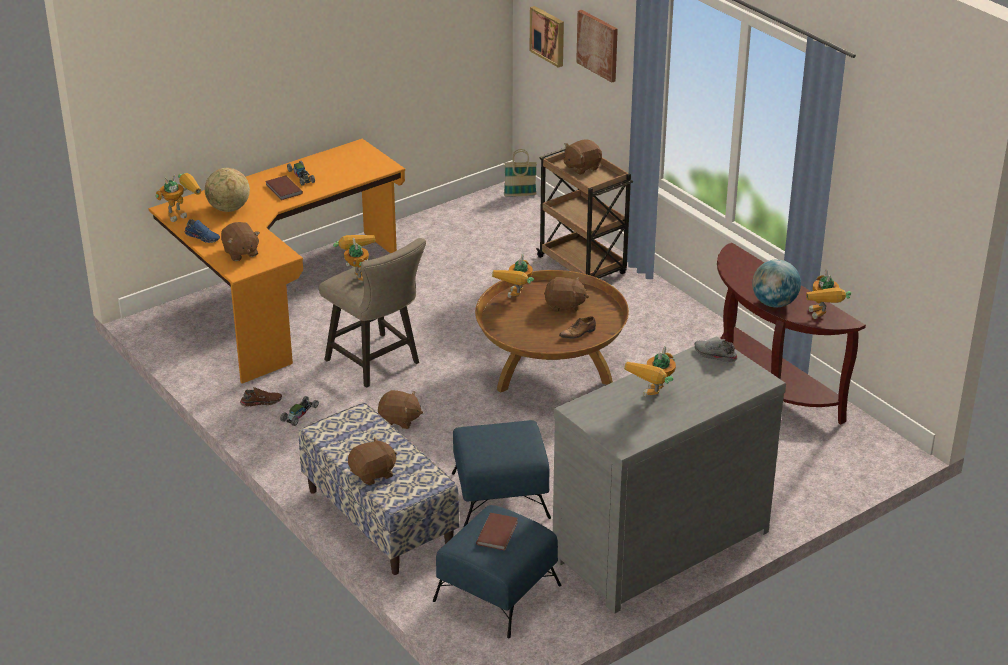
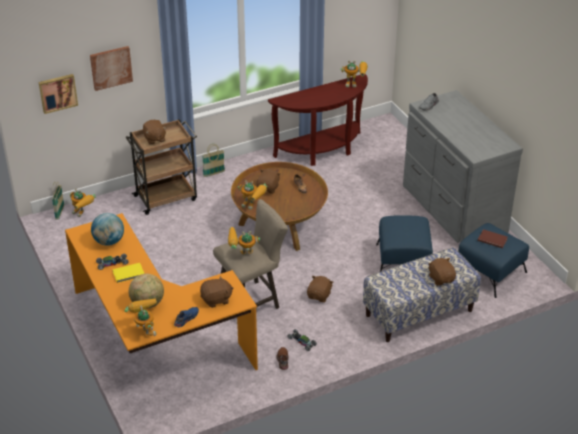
camera: 80 degrees left, 5 degrees up
(283, 189) = (129, 274): brown book -> yellow book
(653, 398) = (467, 130): toy robot -> toy robot (83, 214)
(657, 296) = (214, 173): none -> basket
(774, 303) = (337, 96): globe -> globe (109, 241)

